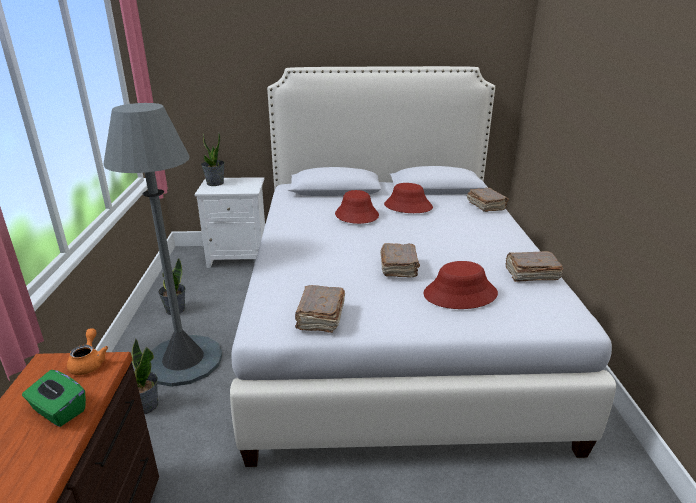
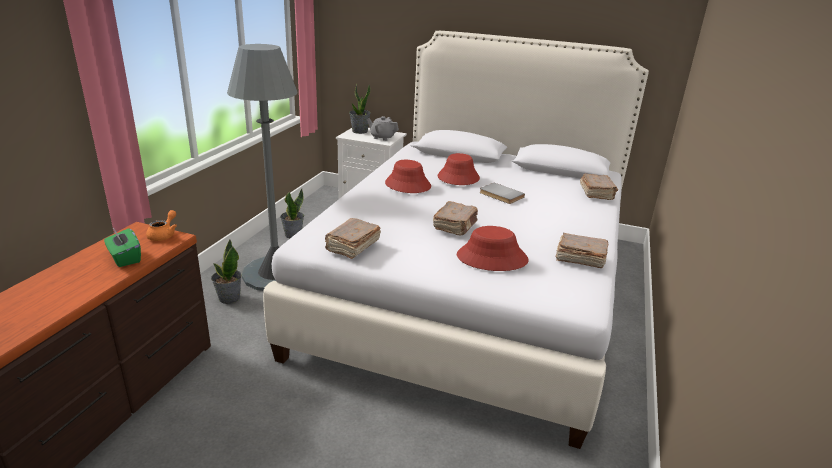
camera: 20 degrees right, 0 degrees up
(244, 186) = (382, 137): none -> grey teapot
(408, 206) = (515, 179): red hat -> red hat (407, 185)
(409, 225) = (500, 195): none -> grey book

